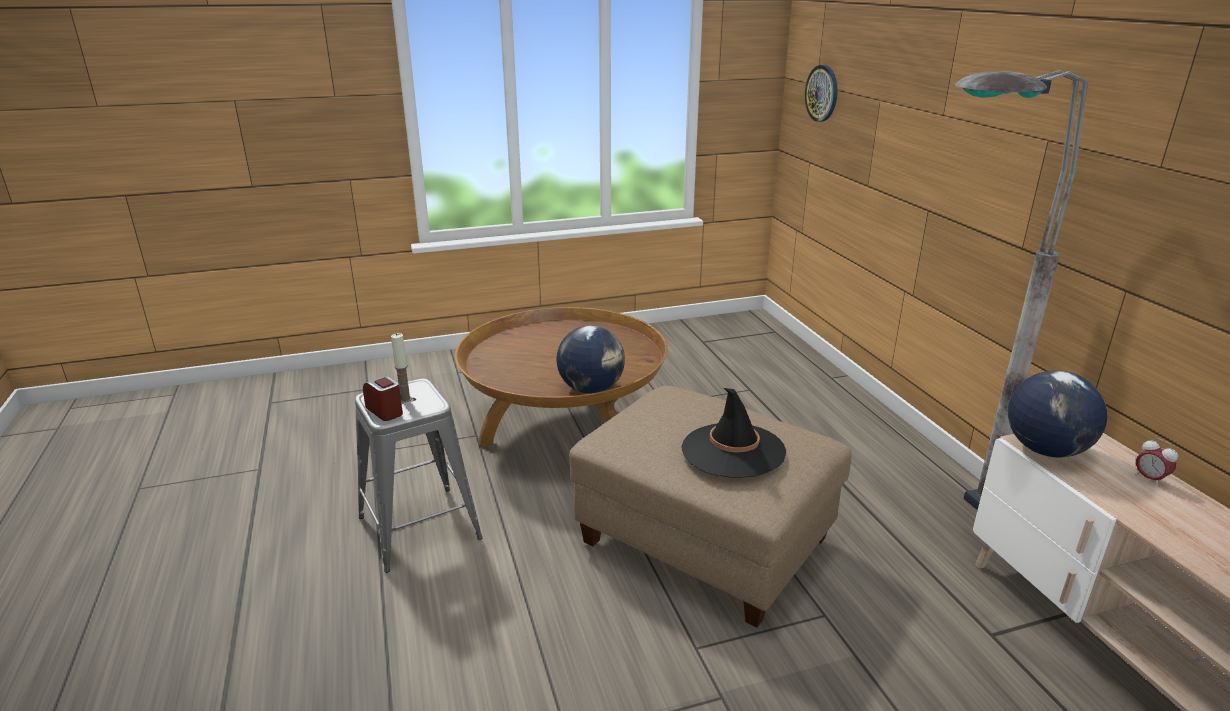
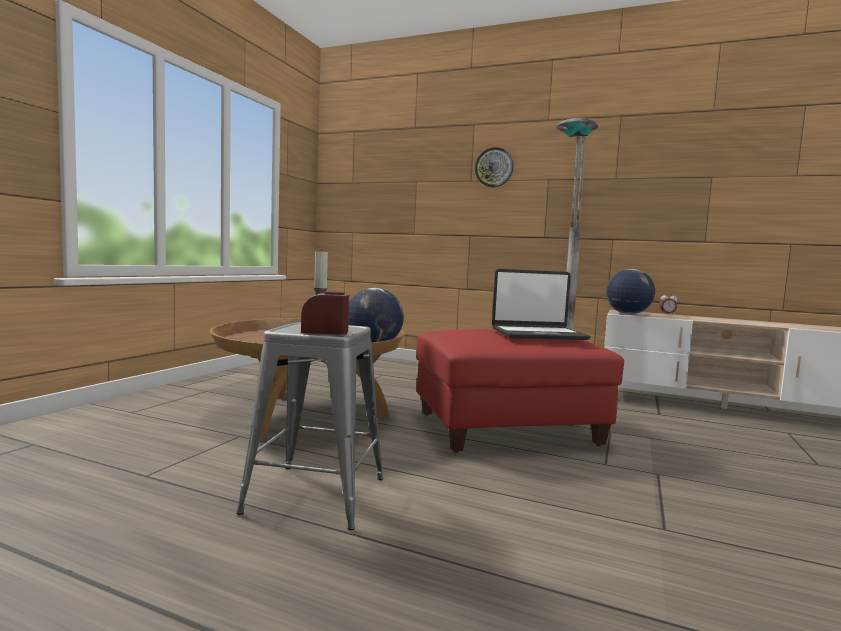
camera: 50 degrees left, 20 degrees down
(706, 542) = (507, 428): beige ottoman -> red ottoman
(732, 450) = (538, 334): black hat -> laptop
(822, 93) = (361, 185): wall clock -> wall clock (494, 167)

